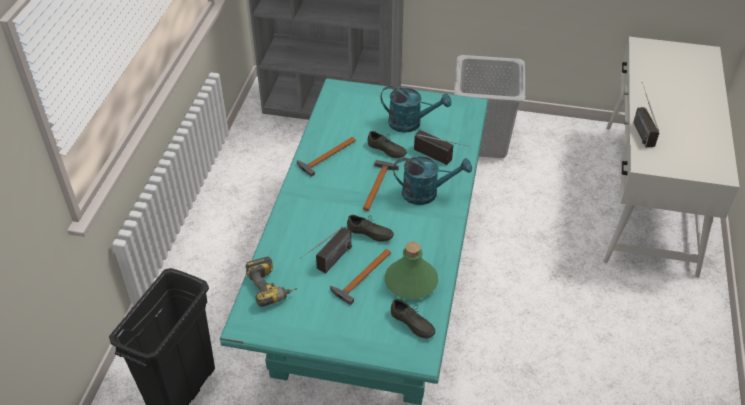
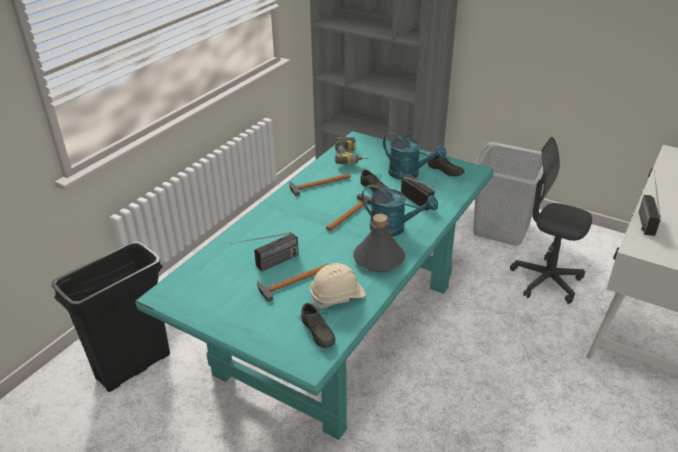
camera: 20 degrees right, 10 degrees down
(272, 287) = (207, 271): power drill -> power drill (350, 158)
(369, 234) = (321, 249): grey shoe -> grey shoe (444, 171)
(411, 282) = (338, 296): green bottle -> beige hard hat
(429, 231) = (379, 259): none -> grey bottle
(543, 191) = (546, 281): none -> grey office chair

